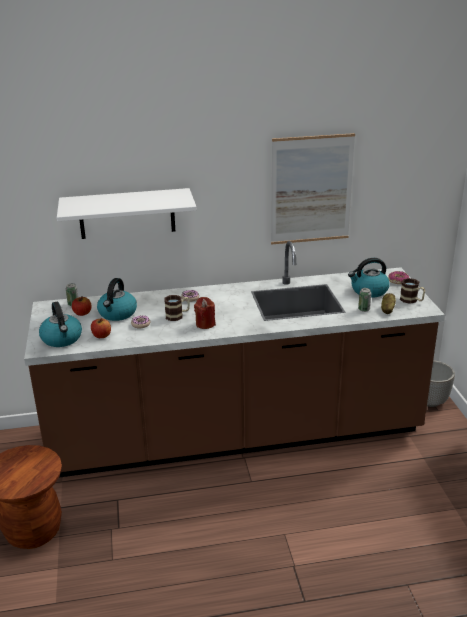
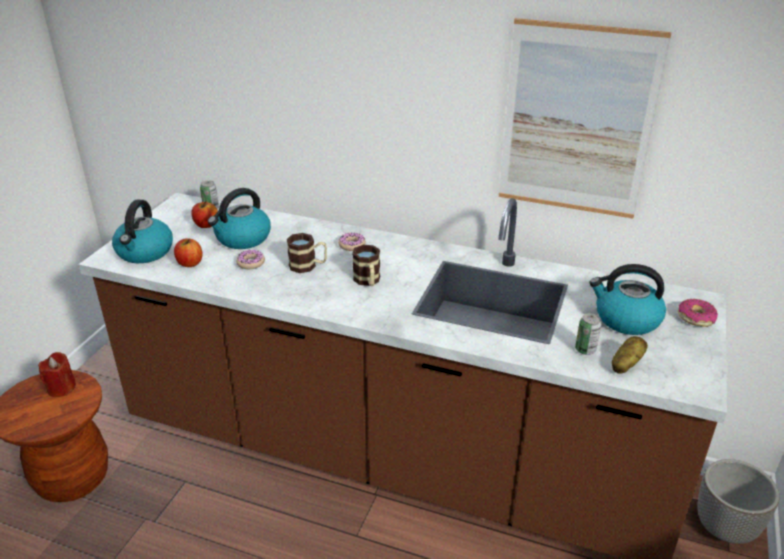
camera: 30 degrees right, 5 degrees up
(127, 213) = (291, 100): white shelf -> none
(205, 324) = (328, 291): red candle -> red candle (61, 388)
(412, 300) = (687, 362): mug -> mug (368, 281)

